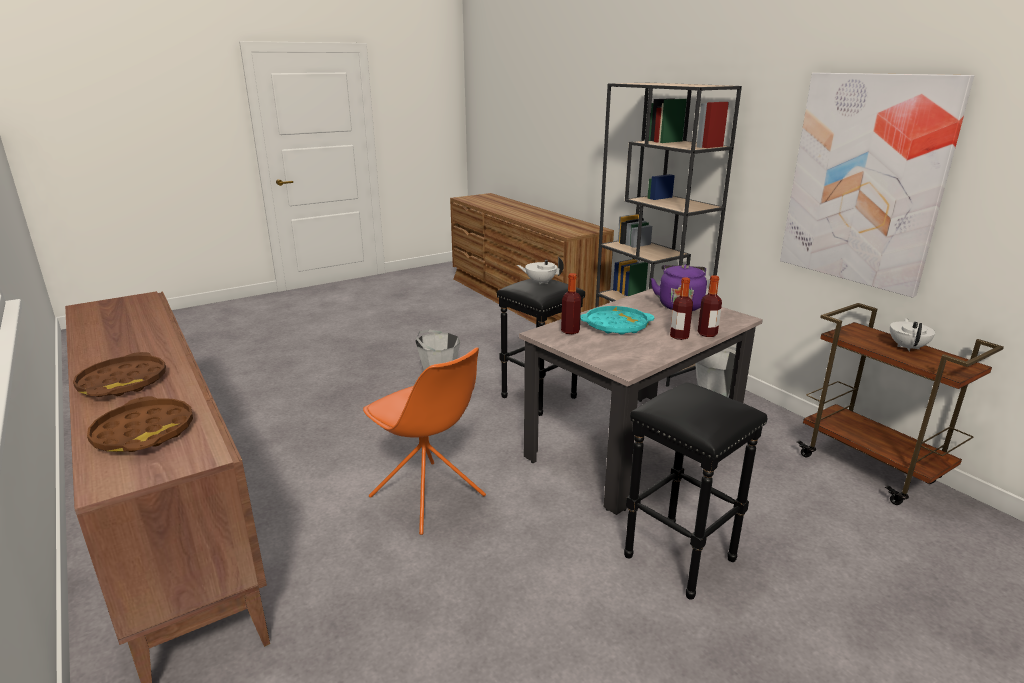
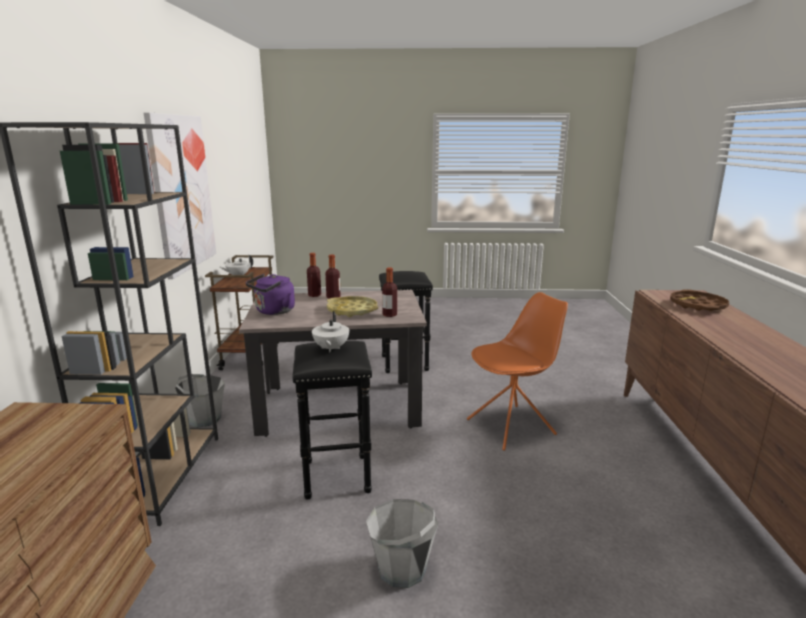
camera: 145 degrees left, 5 degrees down
(123, 382) = (747, 333): brown tray -> none
(428, 497) = (512, 426): orange chair -> orange chair turned 75 degrees clockwise
(540, 282) = (330, 348): white teapot -> white teapot turned 45 degrees clockwise
(616, 325) = (352, 311): turquoise tray -> yellow tray

